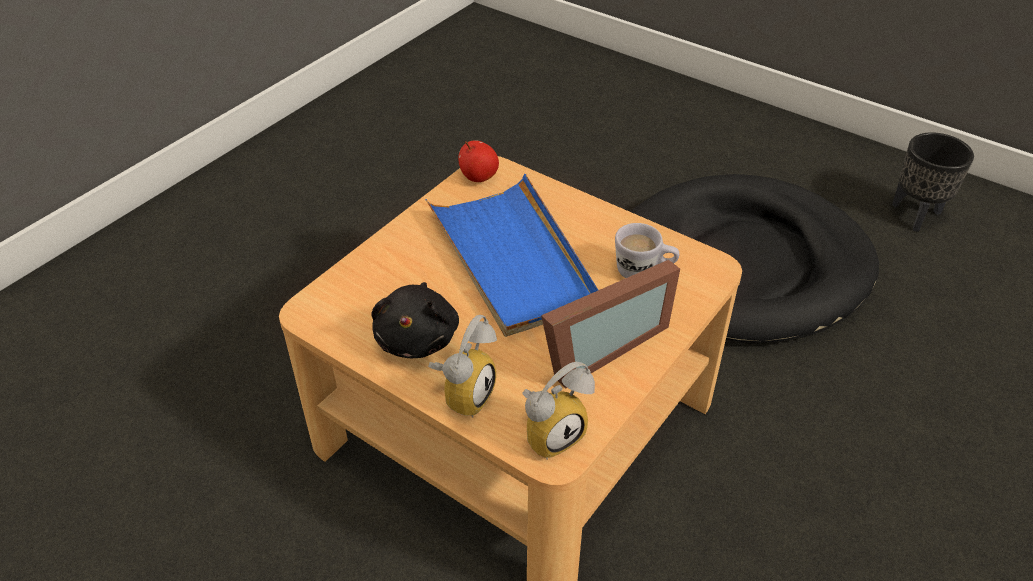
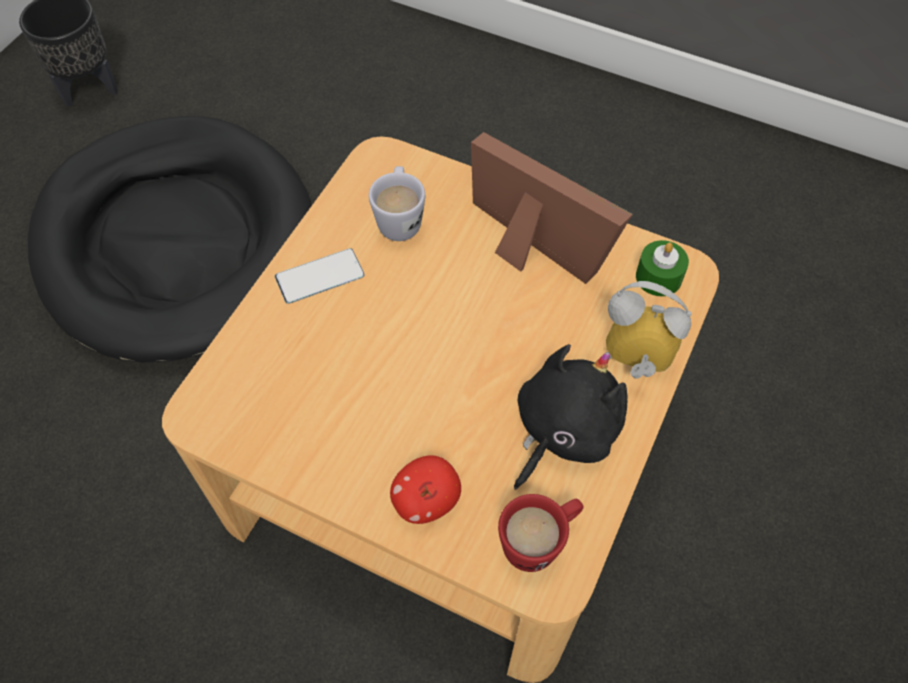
camera: 100 degrees left, 15 degrees up
(337, 310) = (539, 541): none -> red mug
(418, 338) = (563, 430): black plush toy -> black plush toy turned 45 degrees counterclockwise
(478, 177) = (222, 424): apple -> apple (426, 501)
(513, 259) = (399, 352): blue tray -> none
(552, 433) = (658, 277): alarm clock -> green candle
(591, 225) = (319, 276): none -> phone

